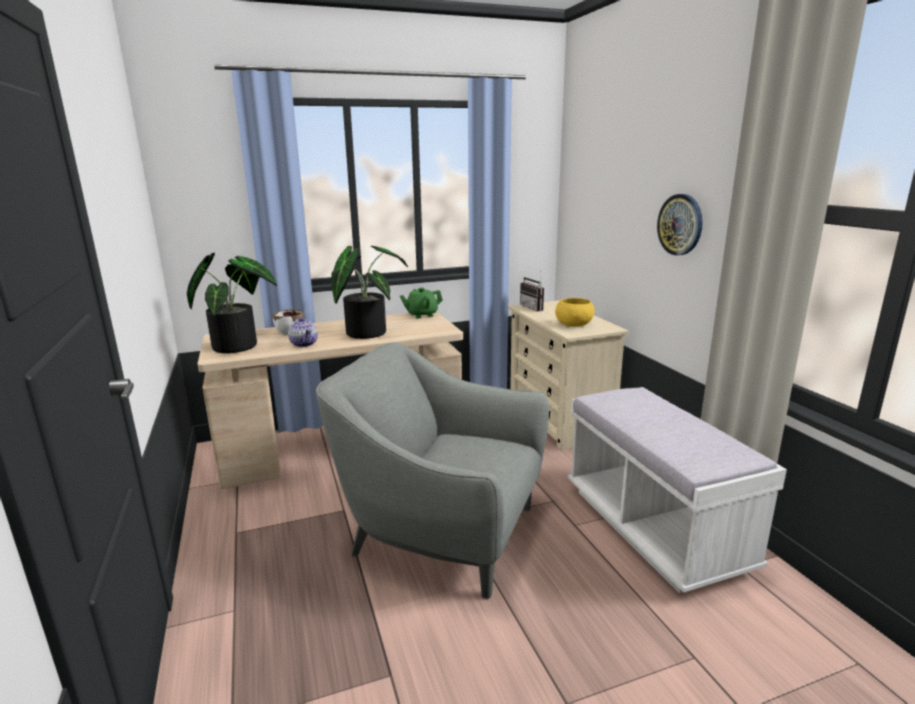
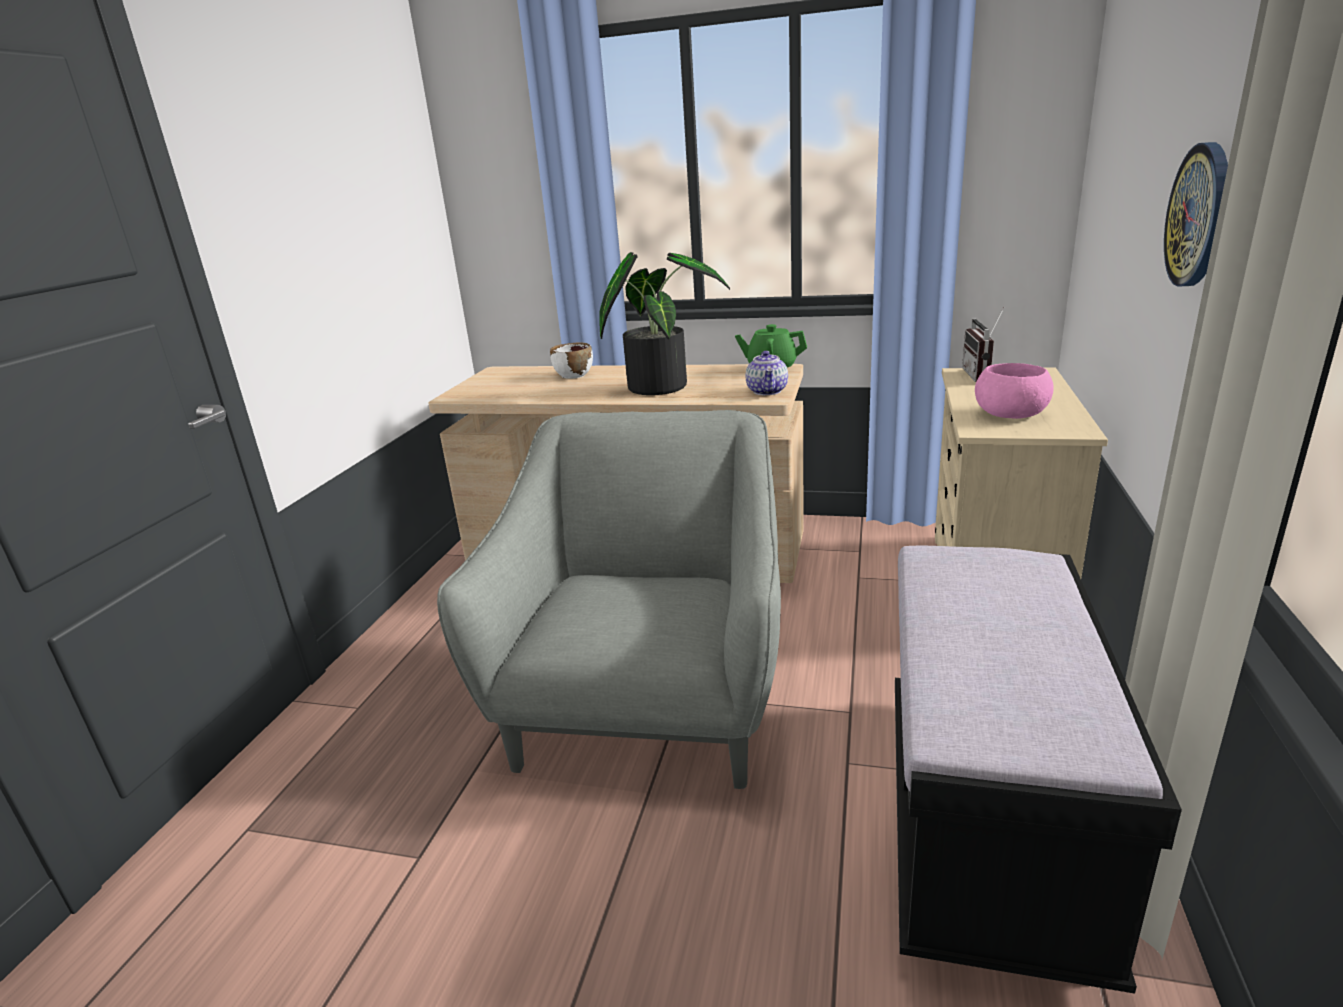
camera: 35 degrees right, 5 degrees up
(240, 345) = (499, 385): potted plant -> none
(304, 344) = (565, 393): teapot -> teapot (767, 391)
(442, 531) = (649, 700): grey armchair -> grey armchair turned 45 degrees clockwise
(574, 324) = (1011, 414): yellow bowl -> pink bowl
(654, 528) = (985, 822): white bench -> black bench

